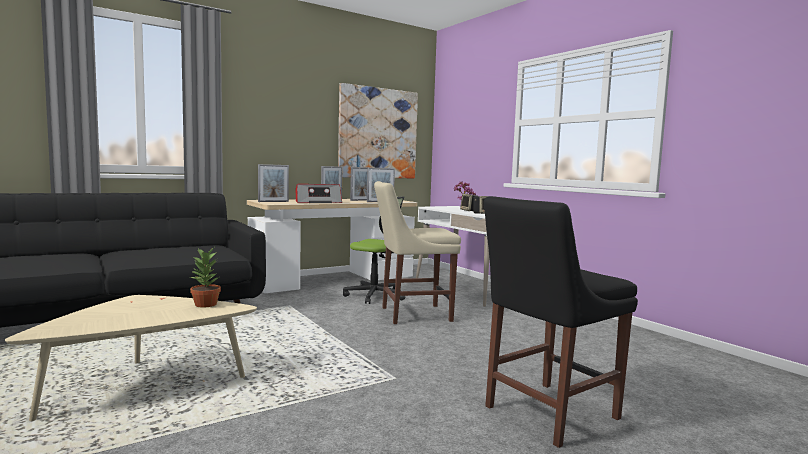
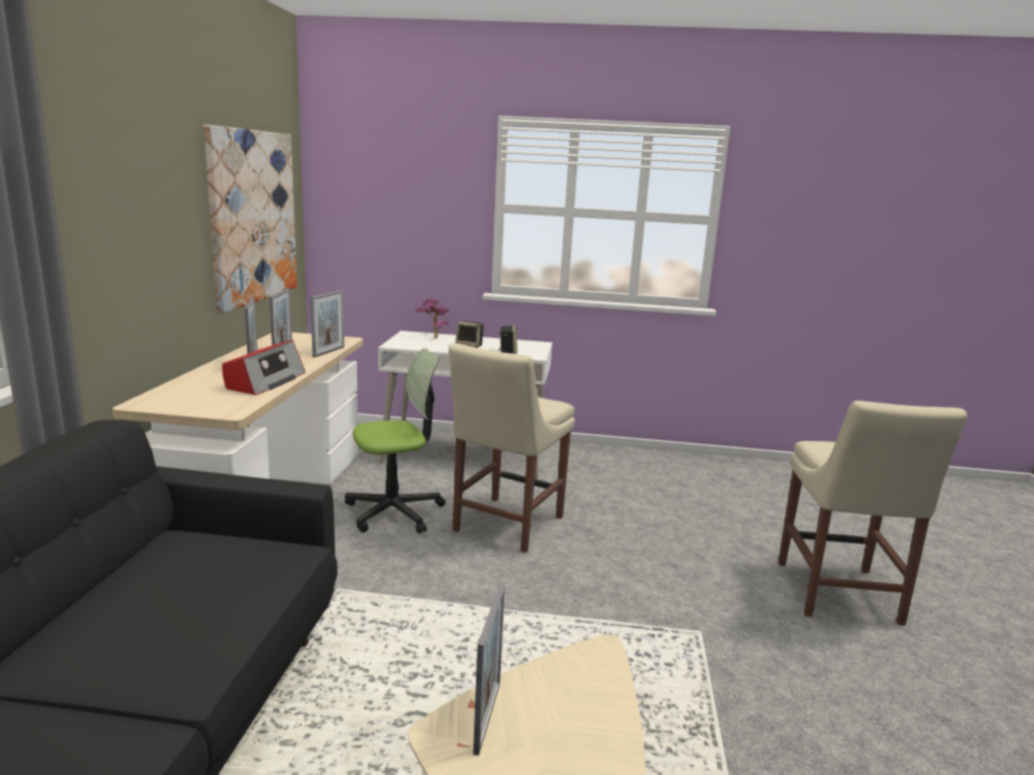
camera: 50 degrees left, 10 degrees up
(206, 304) = (563, 673): potted plant -> none
(273, 201) = (197, 402): picture frame -> picture frame (487, 717)
(546, 413) = (839, 595): black chair -> beige chair

